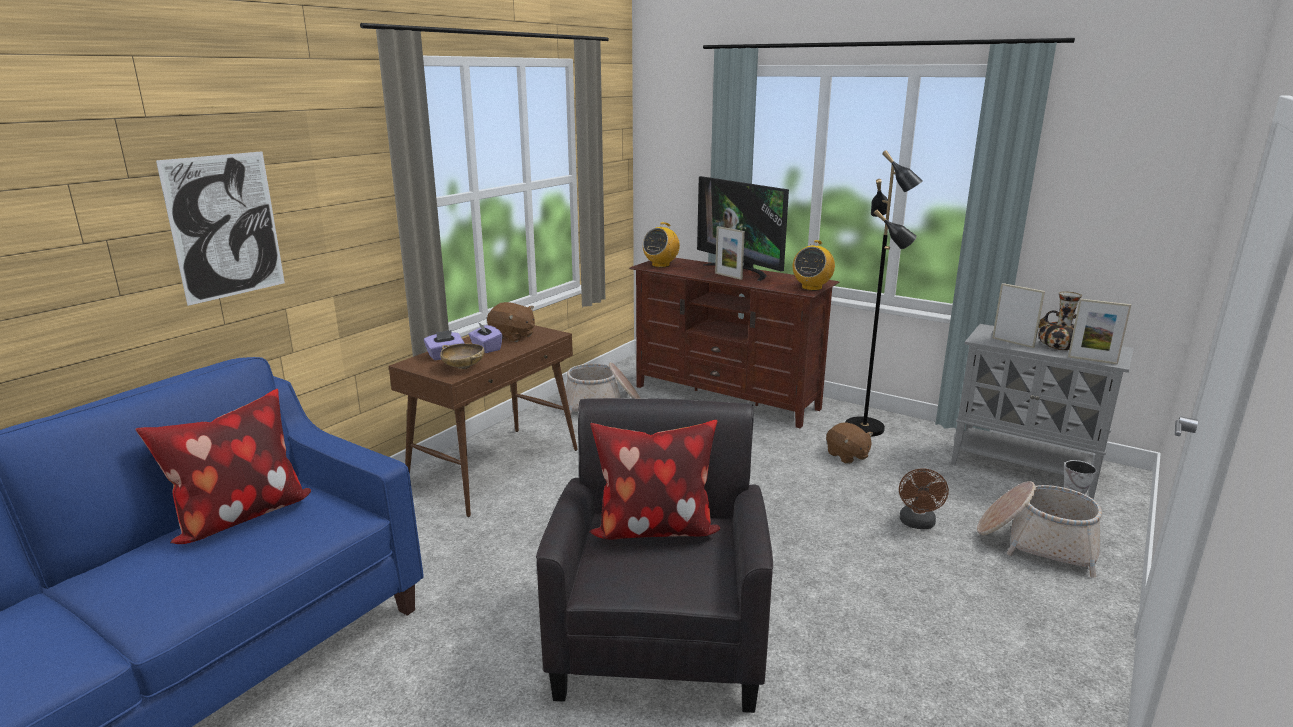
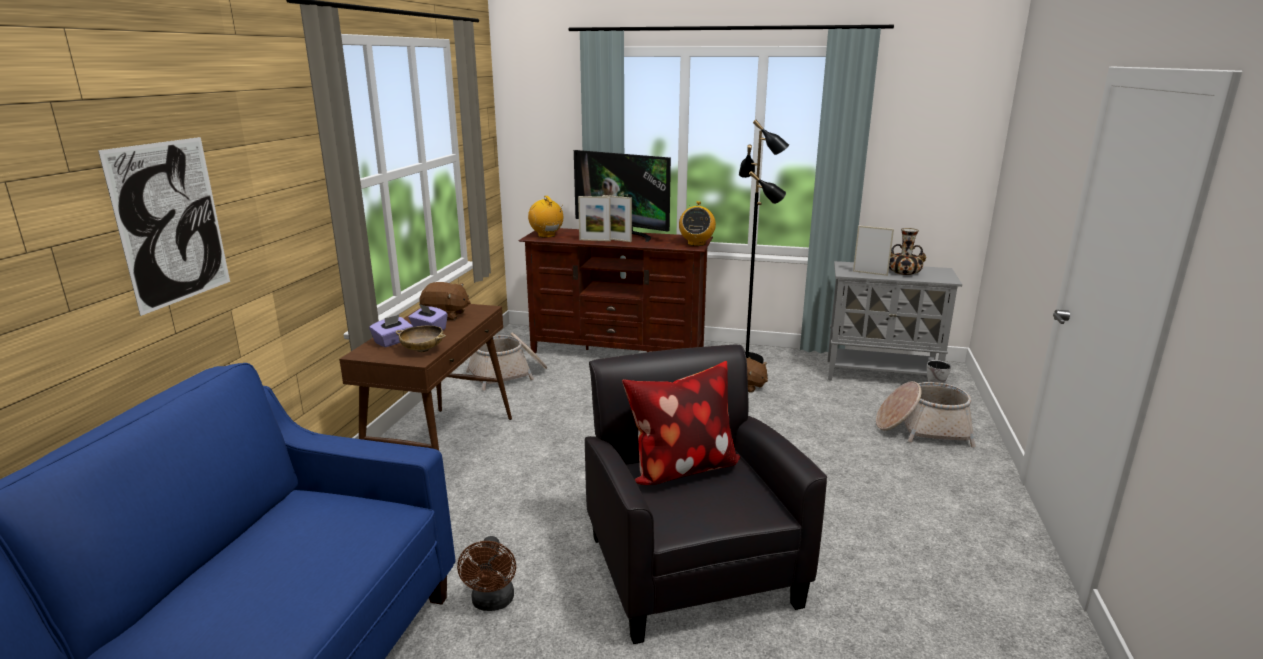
camera: 20 degrees left, 0 degrees up
(239, 517) = (272, 537): pillow -> none
(661, 265) = (546, 235): radio -> radio turned 135 degrees clockwise
(917, 524) = (832, 431): brown fan -> brown fan (492, 603)
(1092, 360) = (933, 280): picture frame -> picture frame (595, 240)

